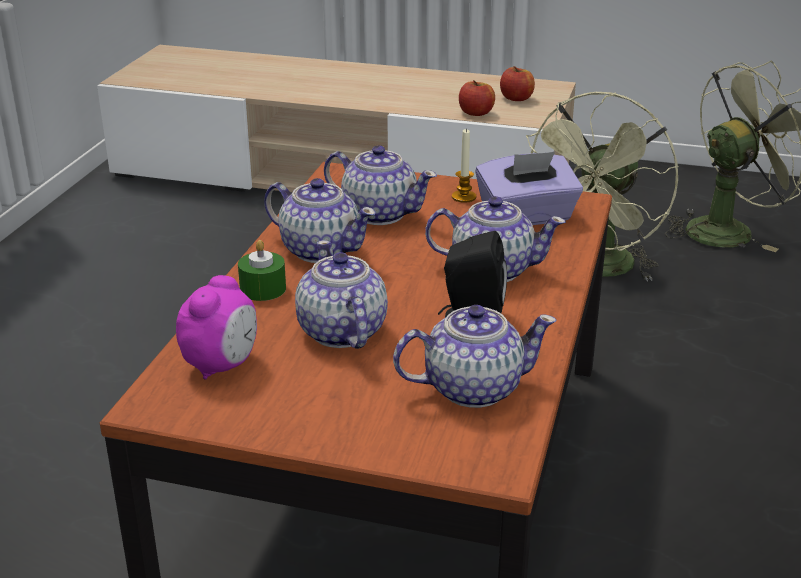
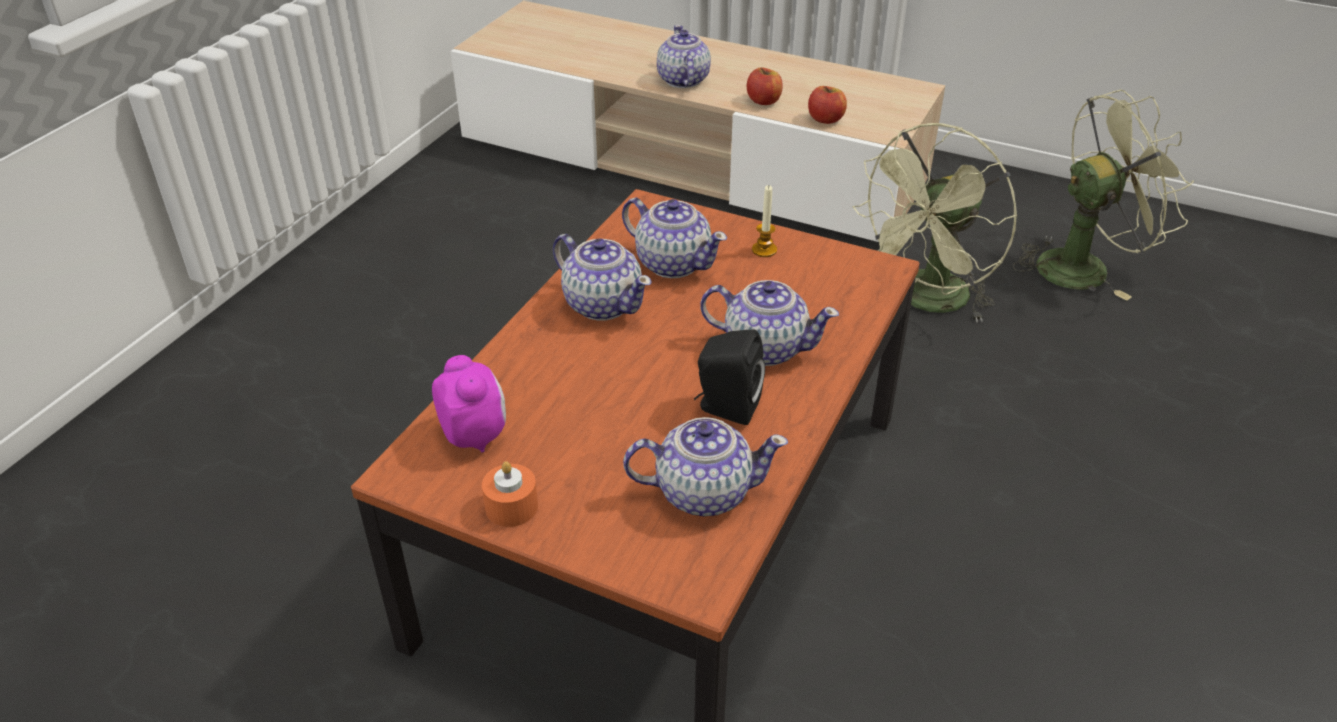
camera: 10 degrees right, 10 degrees up
(222, 365) = (475, 435): alarm clock -> alarm clock turned 60 degrees counterclockwise
(263, 289) = (535, 346): green candle -> none
(279, 420) = (511, 507): none -> orange candle
(341, 332) = (596, 409): teapot -> teapot (682, 80)
(516, 98) = (874, 103): apple -> apple (763, 101)
(527, 217) = (821, 283): purple tissue box -> none

